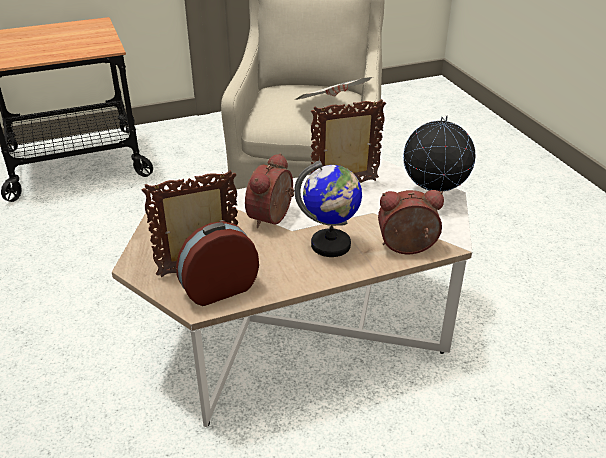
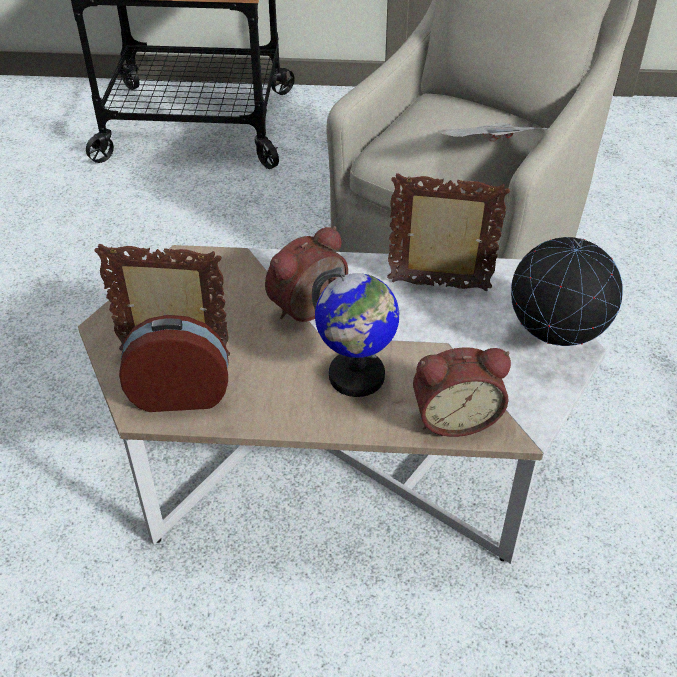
camera: 25 degrees right, 10 degrees up
(407, 248) = (454, 416): alarm clock -> alarm clock turned 150 degrees clockwise

